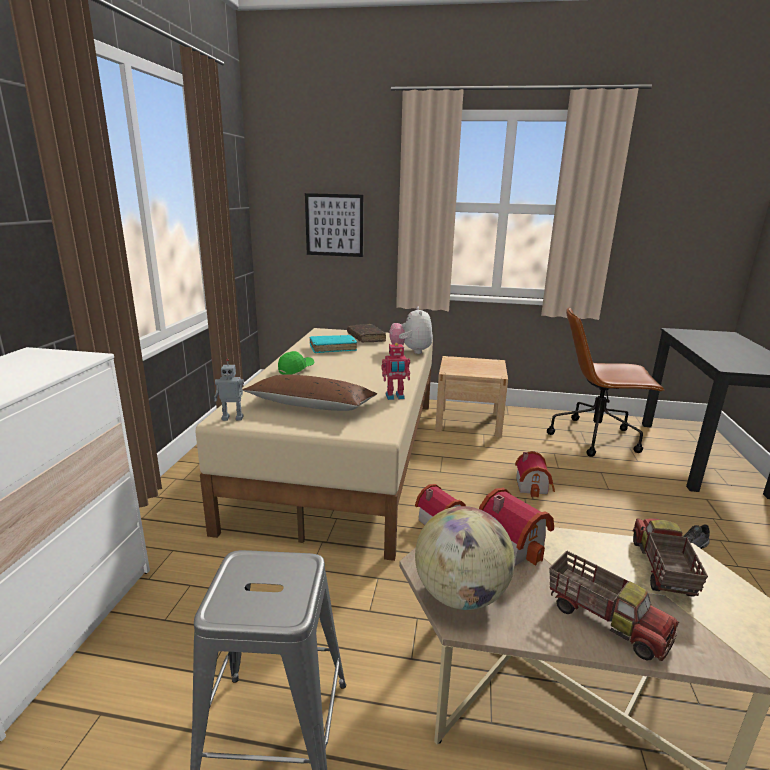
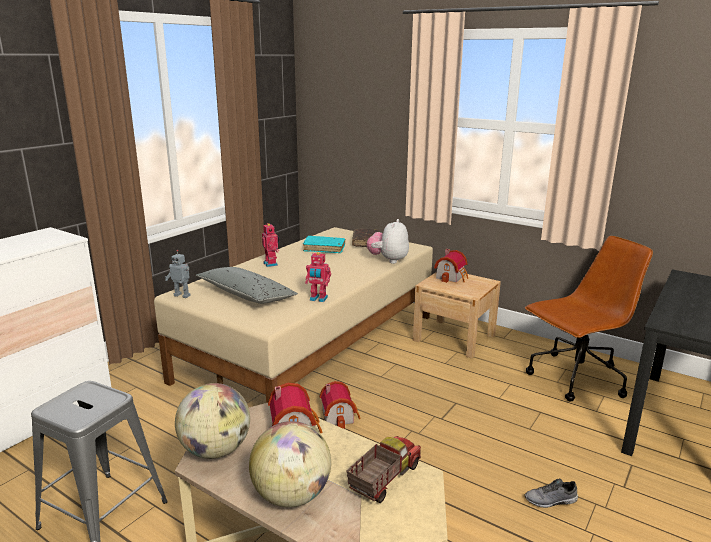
camera: 25 degrees right, 0 degrees up
(296, 369) = (271, 264): green cap -> toy robot
(312, 405) = (246, 295): brown pillow -> grey pillow
(334, 225) = (360, 134): picture -> none
(533, 485) = (455, 408): toy house -> toy house (452, 277)
(595, 437) = (575, 378): brown office chair -> brown office chair turned 120 degrees clockwise
(606, 620) = (292, 495): toy truck -> globe

